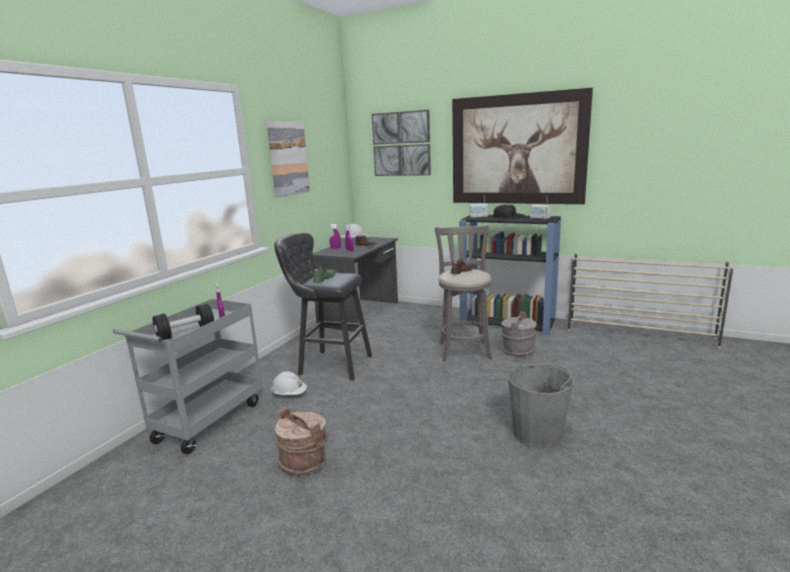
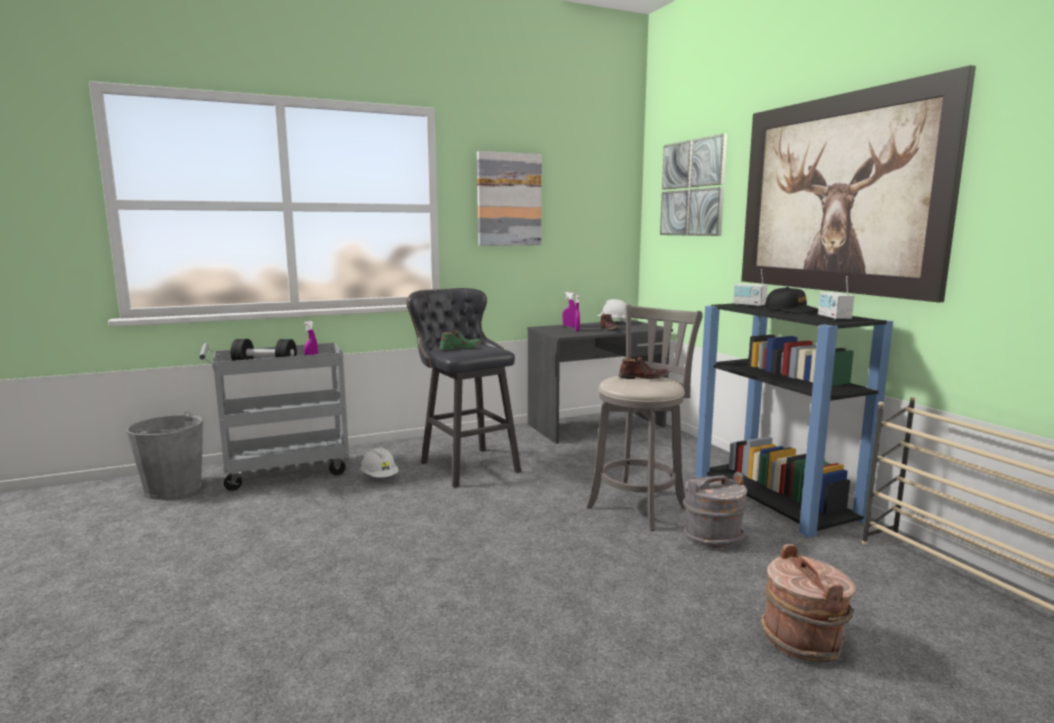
camera: 40 degrees right, 5 degrees down
(304, 462) = (274, 539): brown bucket -> brown bucket (802, 640)
(537, 433) = (522, 642): grey bucket -> grey bucket (173, 488)

